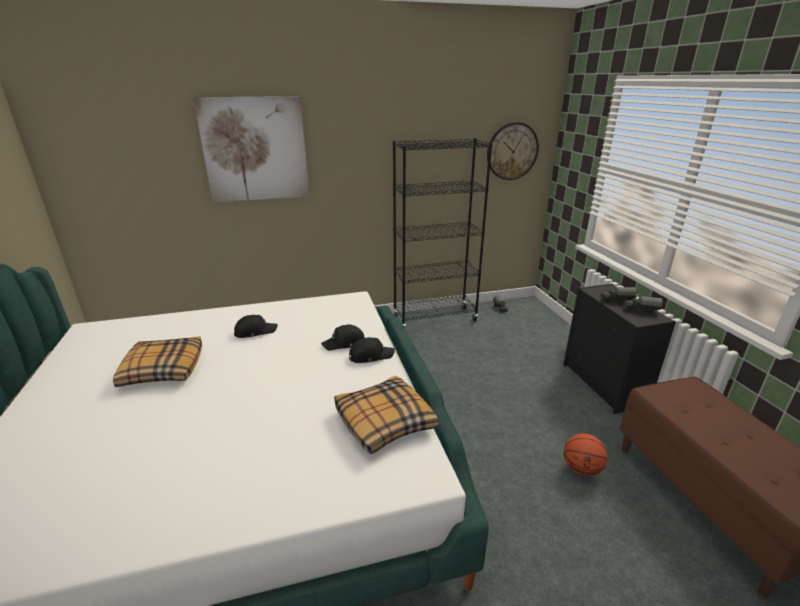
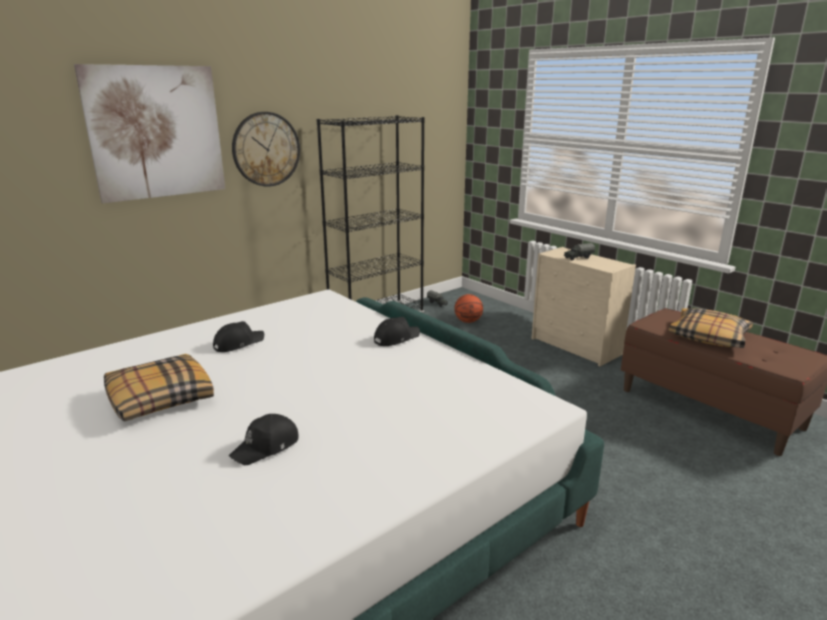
camera: 25 degrees left, 5 degrees down
(344, 343) = (356, 334): black cap -> black cap (266, 447)
(383, 422) = (466, 382): pillow -> pillow (708, 337)
(512, 151) = (429, 130): wall clock -> wall clock (266, 149)
(581, 469) = (604, 412): basketball -> basketball (468, 321)
(604, 385) = (576, 347): black dresser -> beige dresser
(640, 310) = (603, 261): toy truck -> none

